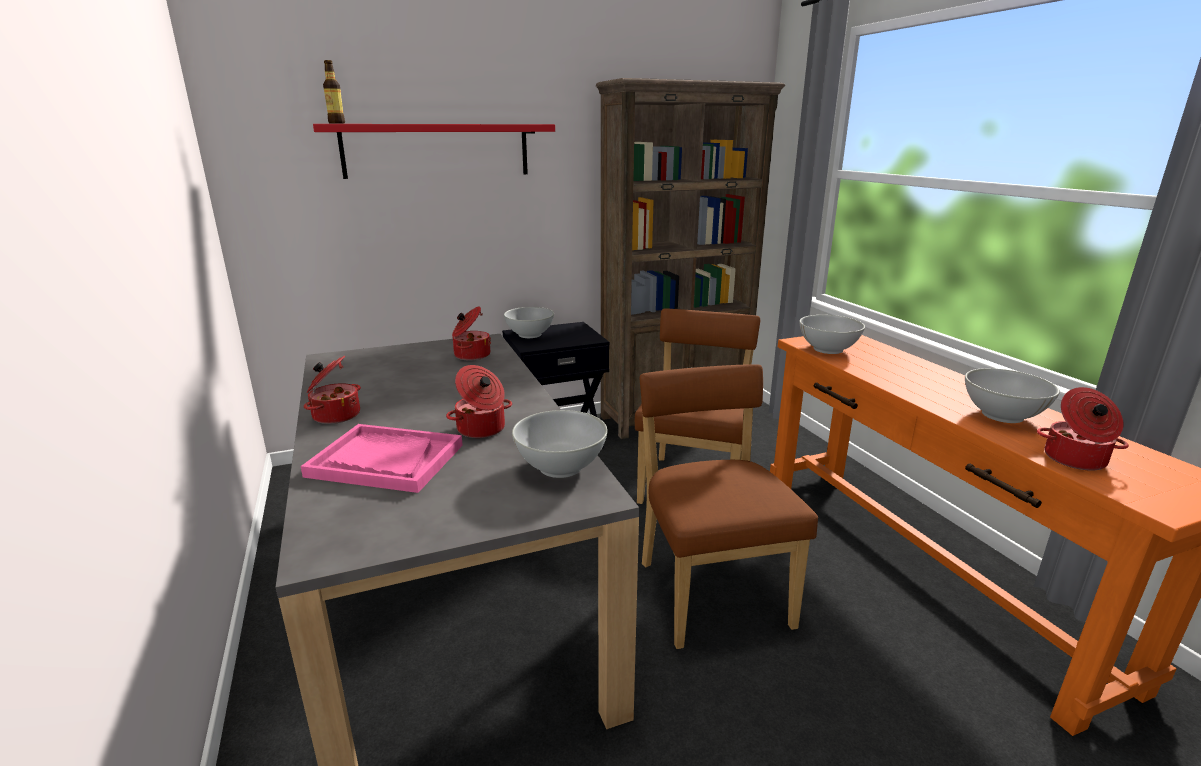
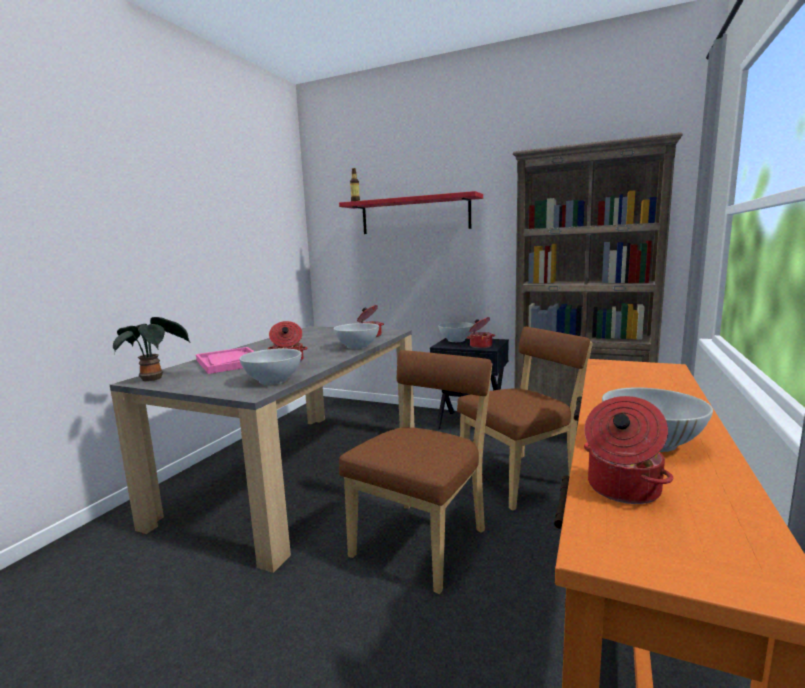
camera: 45 degrees right, 10 degrees down
(335, 415) = (259, 345): cooking pot -> cooking pot (480, 346)
(346, 538) = (155, 379): none -> potted plant
(828, 349) = (614, 370): white bowl -> white bowl (357, 346)

